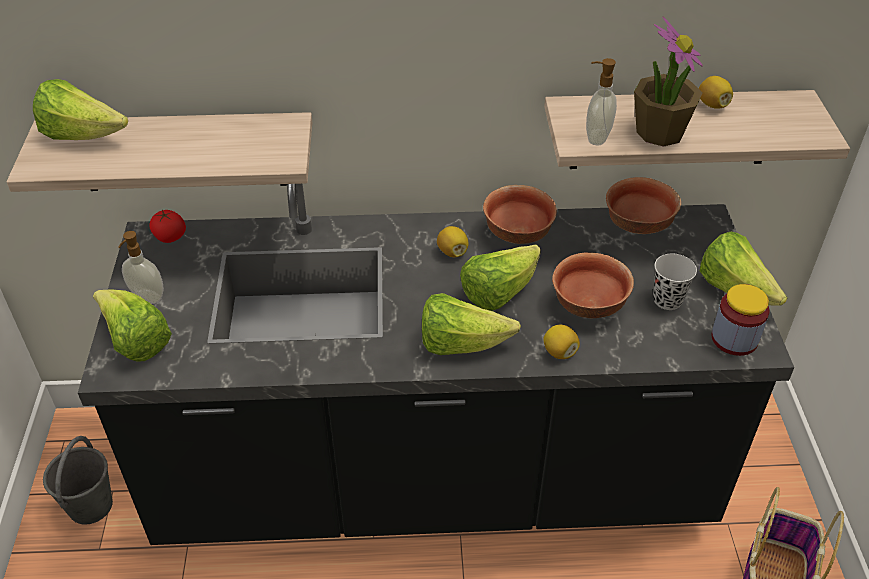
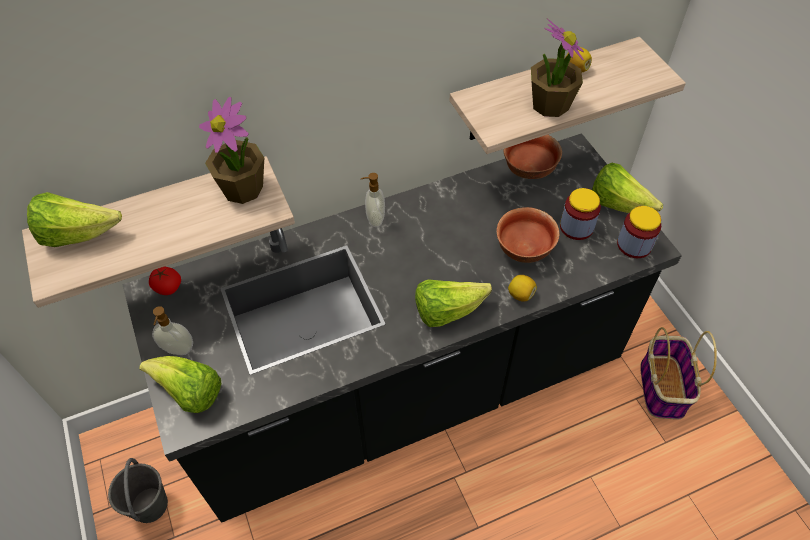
camera: 20 degrees left, 10 degrees up
(268, 135) = (243, 188): none -> potted plant
(452, 252) = (403, 233): lemon -> none
(498, 292) = (454, 258): lettuce -> none
(519, 234) = (446, 202): bowl -> none
(596, 137) = (506, 122): soap dispenser -> soap dispenser (374, 219)
(667, 300) = (576, 227): black cup -> jar

